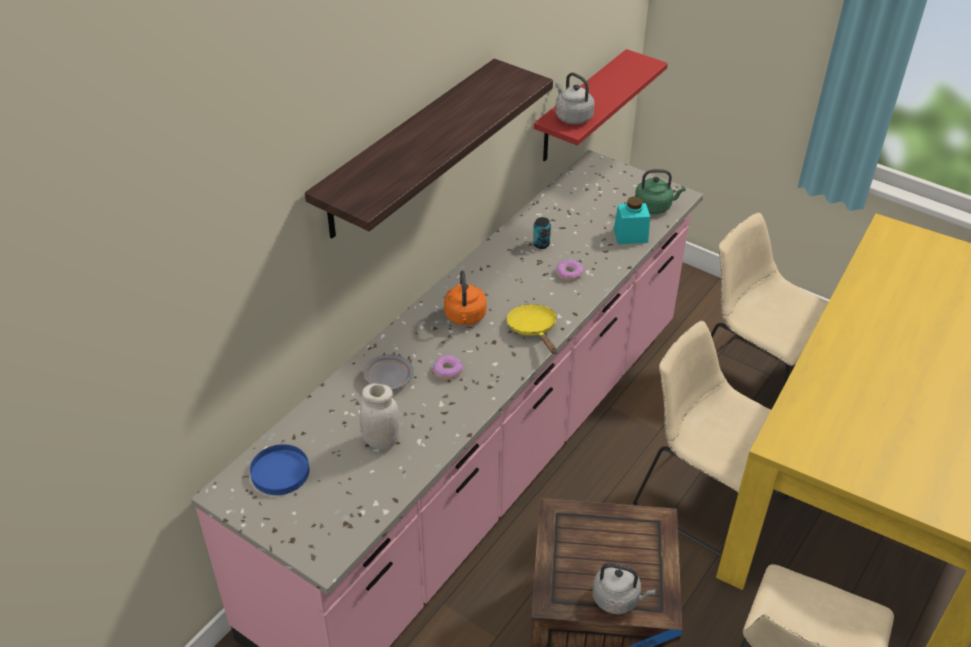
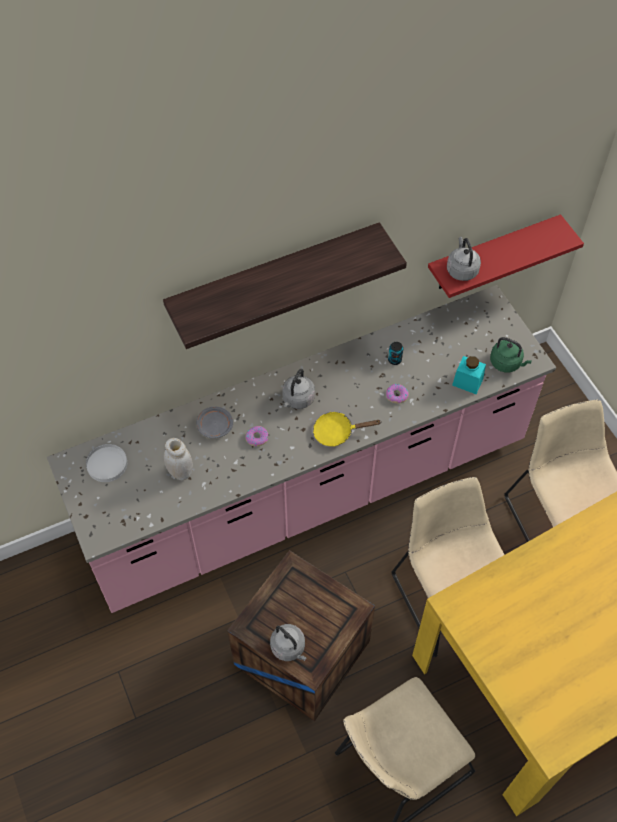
camera: 30 degrees right, 15 degrees up
(280, 471) = (107, 464): blue plate -> white plate
(465, 317) = (297, 399): orange kettle -> grey kettle
(533, 330) = (337, 432): yellow frying pan -> yellow frying pan turned 105 degrees counterclockwise

